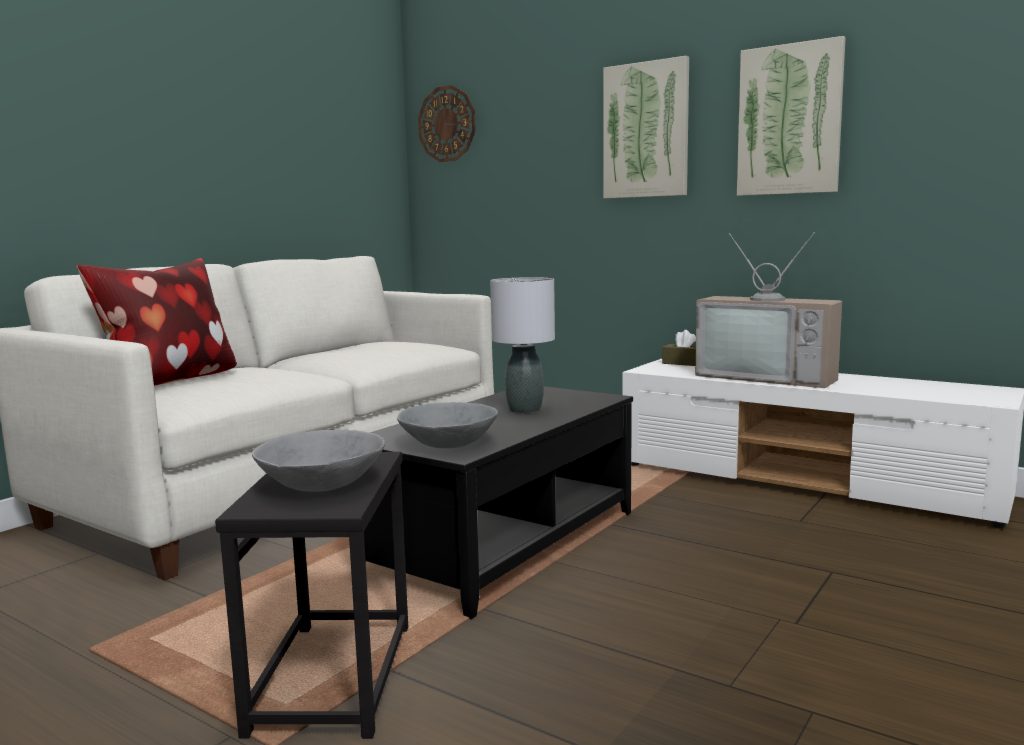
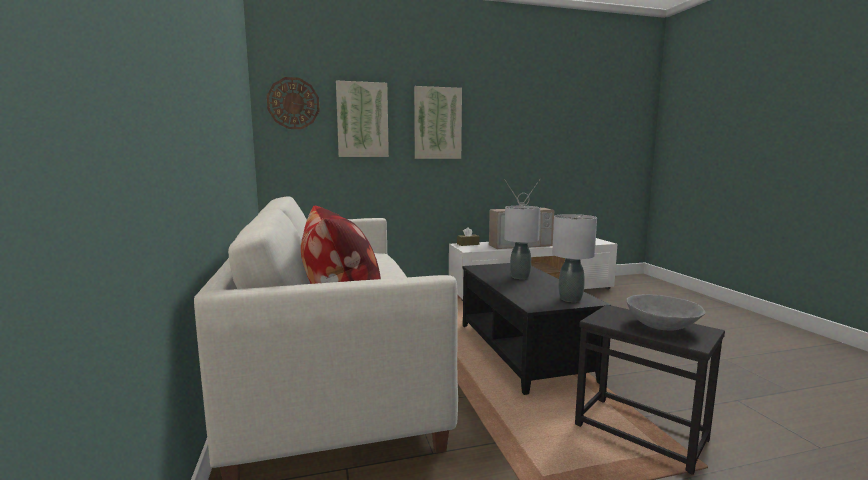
camera: 50 degrees left, 0 degrees up
(449, 445) = (570, 299): grey bowl -> grey table lamp
(789, 120) = (507, 126): picture -> picture (362, 120)

